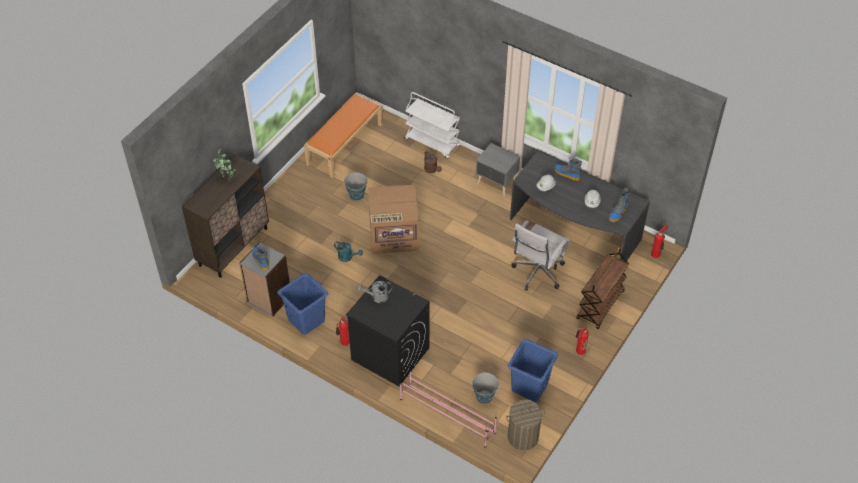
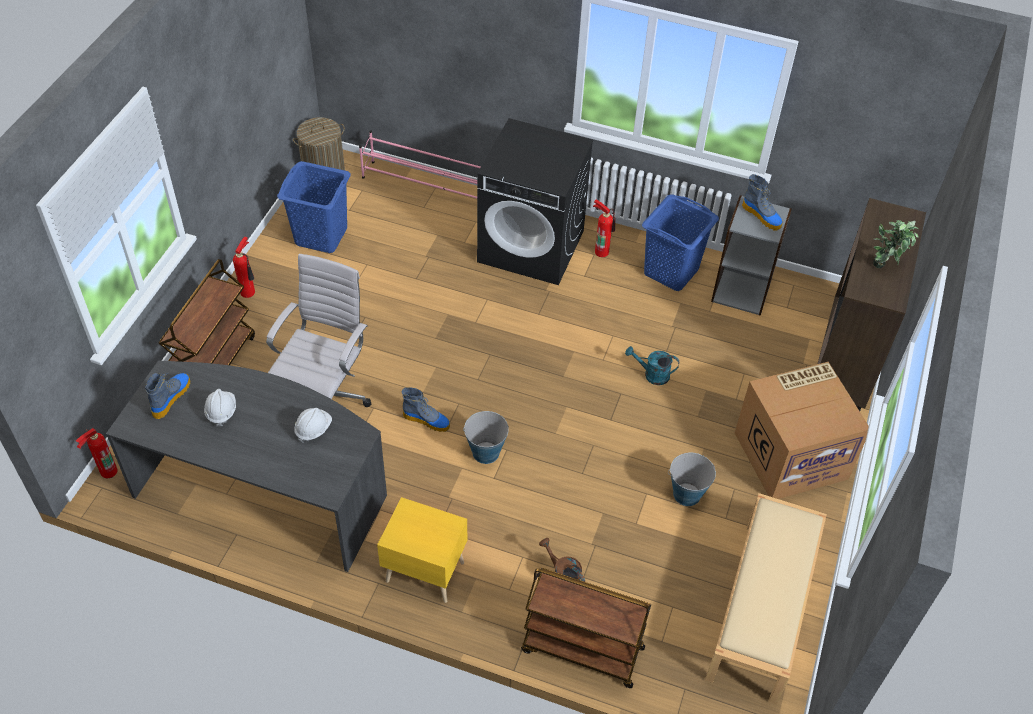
camera: 165 degrees right, 0 degrees up
(345, 143) = (762, 610): orange bench -> beige bench
(376, 297) = (557, 166): grey watering can -> none
(393, 234) = (590, 427): cardboard box -> cardboard box (791, 454)
(432, 143) = (581, 649): white cart -> brown cart
(484, 396) = (383, 215): bucket -> bucket (485, 452)
(496, 184) = (424, 570): grey nightstand -> yellow nightstand
(566, 174) = (273, 464): boot -> boot (427, 420)

